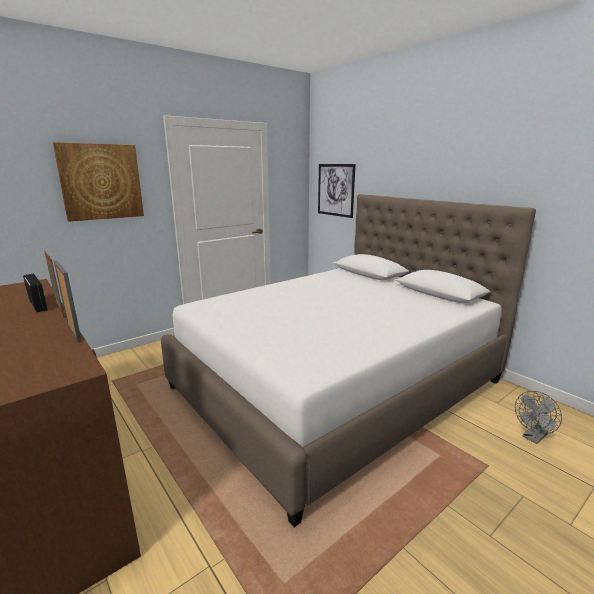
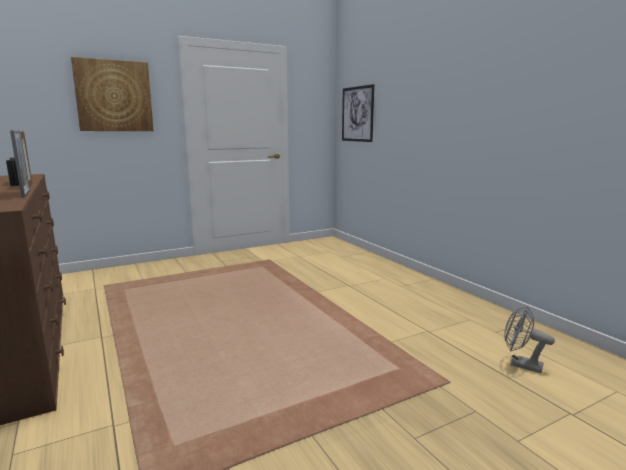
camera: 10 degrees right, 5 degrees down
(337, 384) = (322, 304): white bed -> none
(533, 437) = (520, 364): grey fan -> grey fan turned 60 degrees clockwise

